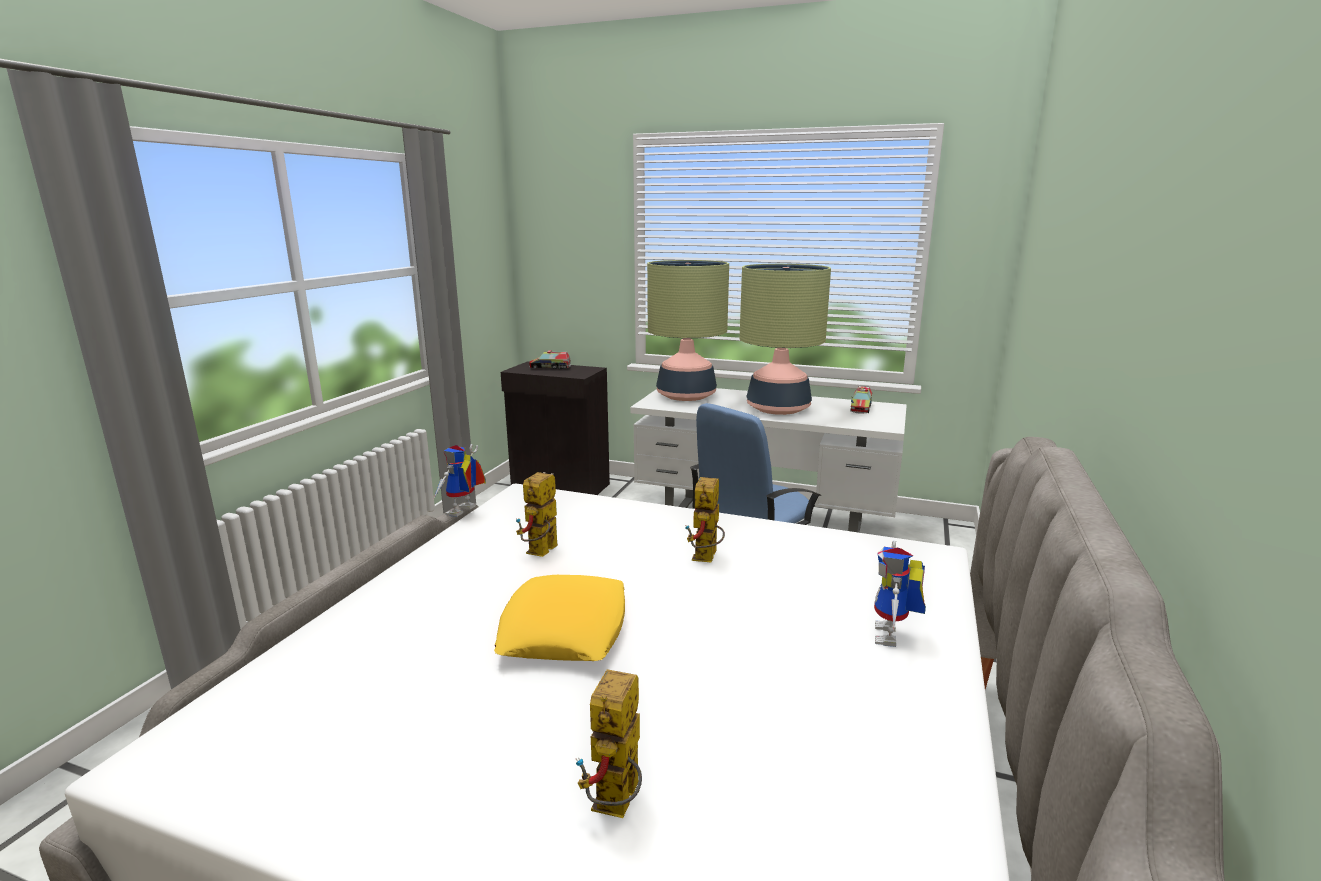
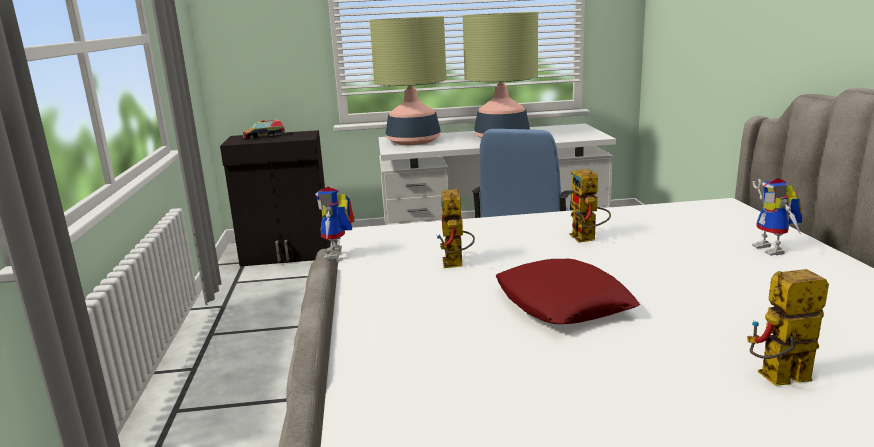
camera: 25 degrees left, 0 degrees up
(565, 629) = (563, 303): yellow pillow -> red pillow
(617, 807) = (778, 380): toy robot -> toy robot turned 90 degrees clockwise
(861, 408) = (559, 129): toy truck -> none

